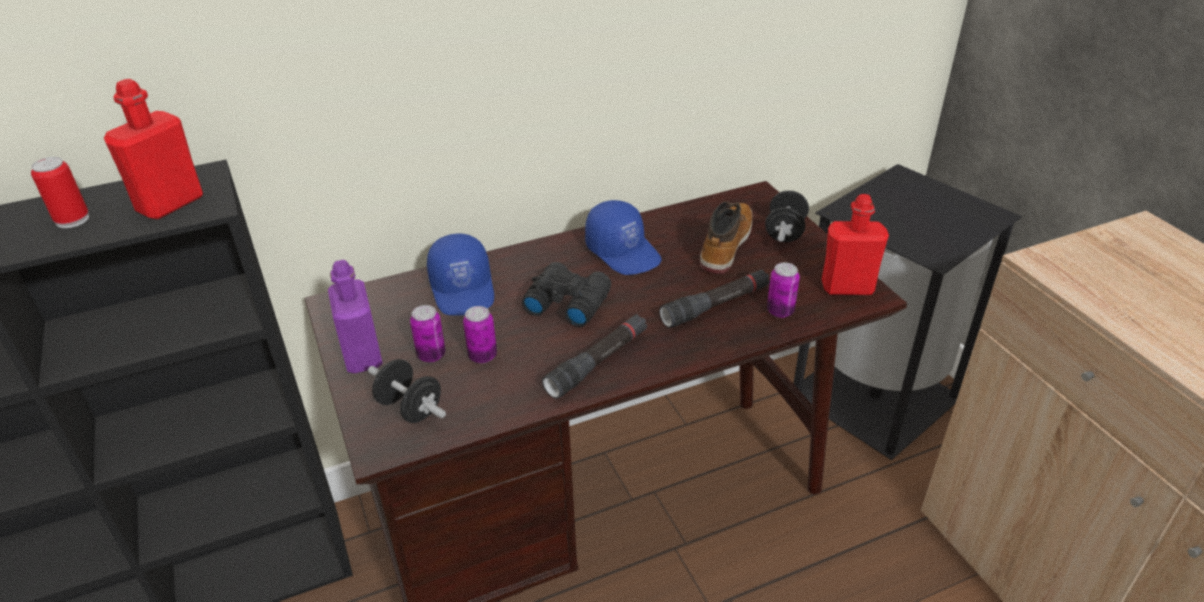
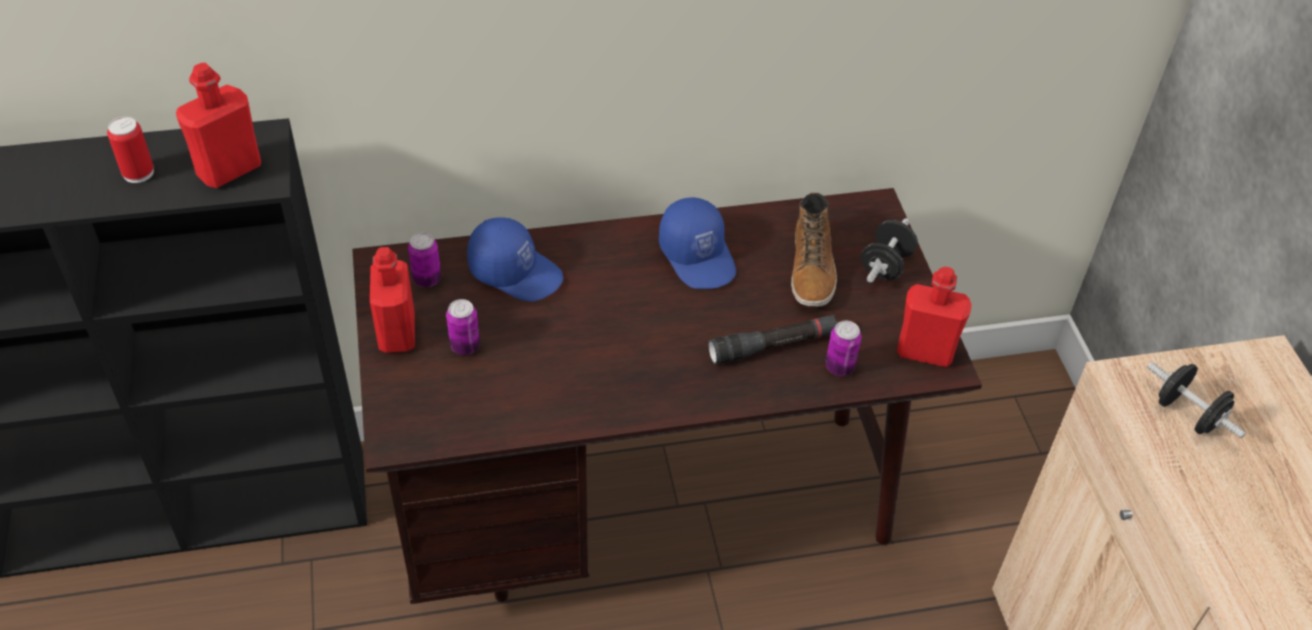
camera: 10 degrees right, 10 degrees up
(362, 356) = (397, 333): purple bottle -> red bottle
(410, 408) = (431, 403): black dumbbell -> black dumbbell (1187, 414)
(464, 289) = (516, 271): blue cap -> blue cap turned 60 degrees counterclockwise
(482, 356) = (515, 358): can -> can (427, 279)
(566, 302) = (618, 309): black binoculars -> none
(598, 363) = (628, 390): black flashlight -> none
(725, 245) = (812, 269): boot -> boot turned 150 degrees clockwise
(877, 396) = (1000, 442): black trash can -> none

